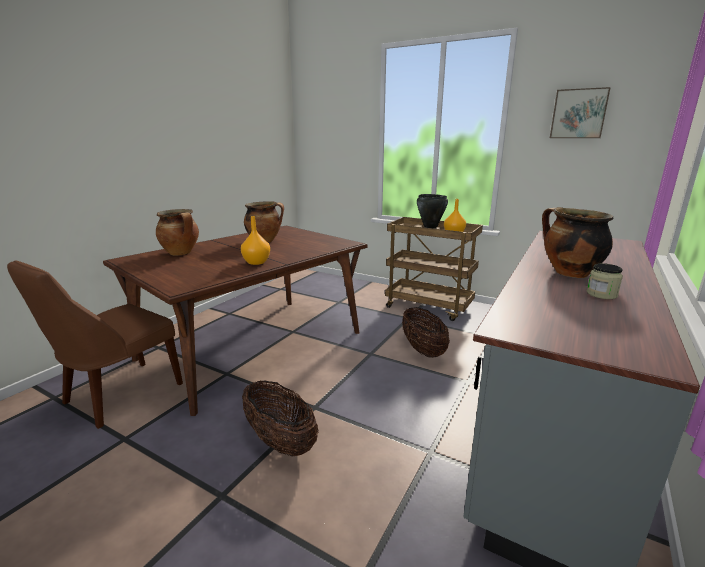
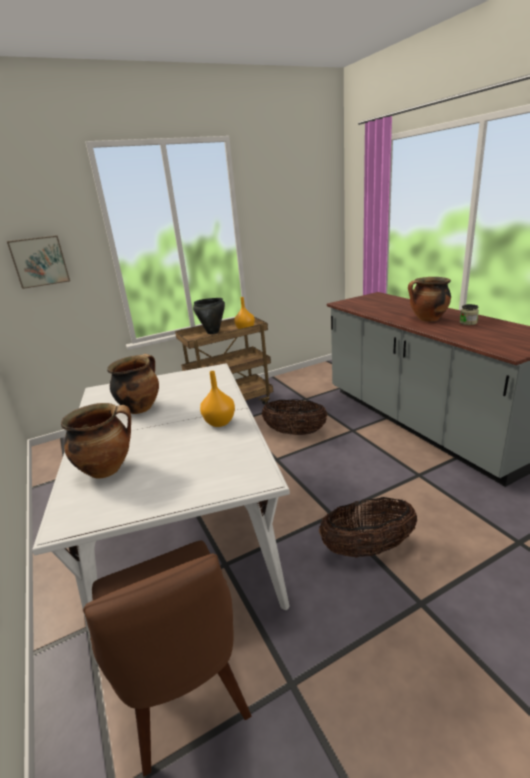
camera: 55 degrees left, 5 degrees up
(254, 345) = (183, 529): brown dining table -> white dining table
(578, 114) = (286, 209): picture -> picture (39, 261)

